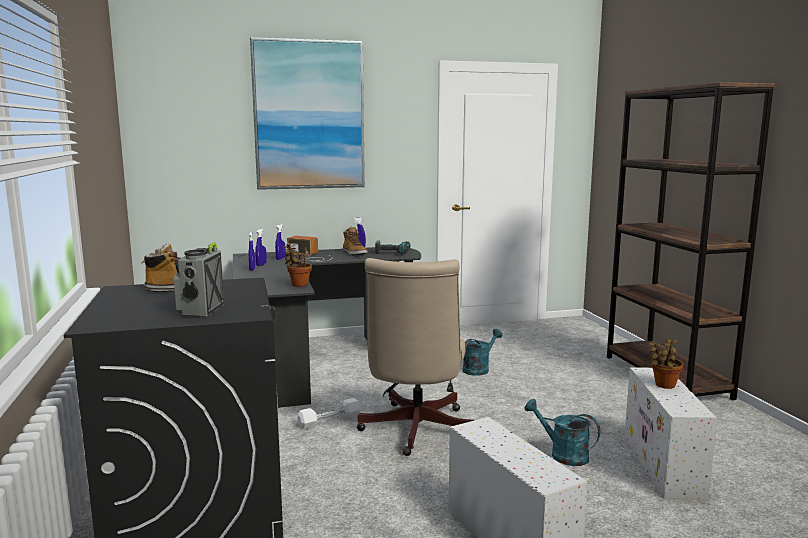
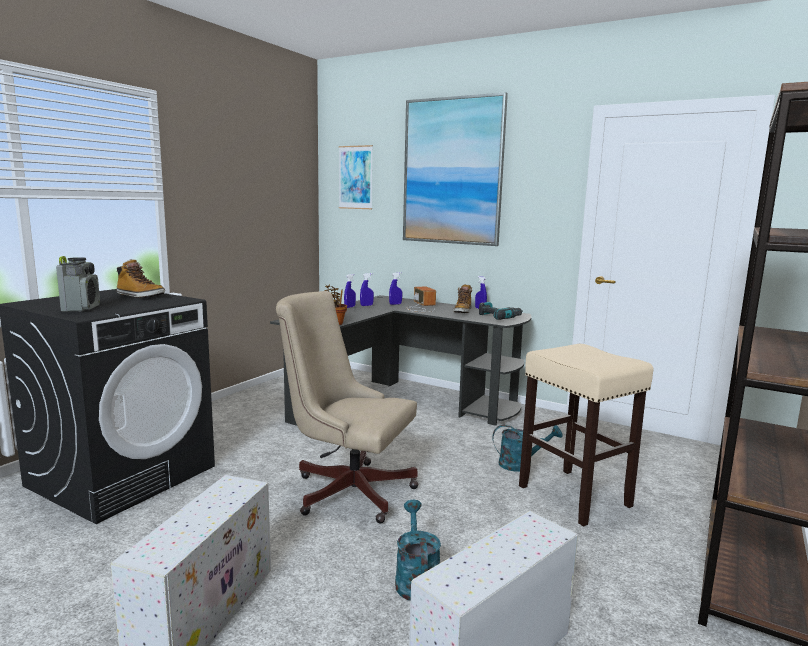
camera: 45 degrees right, 0 degrees up
(182, 121) = (355, 177): none -> picture
(200, 311) = (81, 308): radio -> radio turned 120 degrees clockwise
(329, 421) = (313, 452): white dumbbell -> none
(414, 431) = (347, 489): beige office chair -> beige office chair turned 60 degrees clockwise
(540, 374) = (575, 496): none -> beige stool
(663, 385) = (507, 547): potted plant -> none

